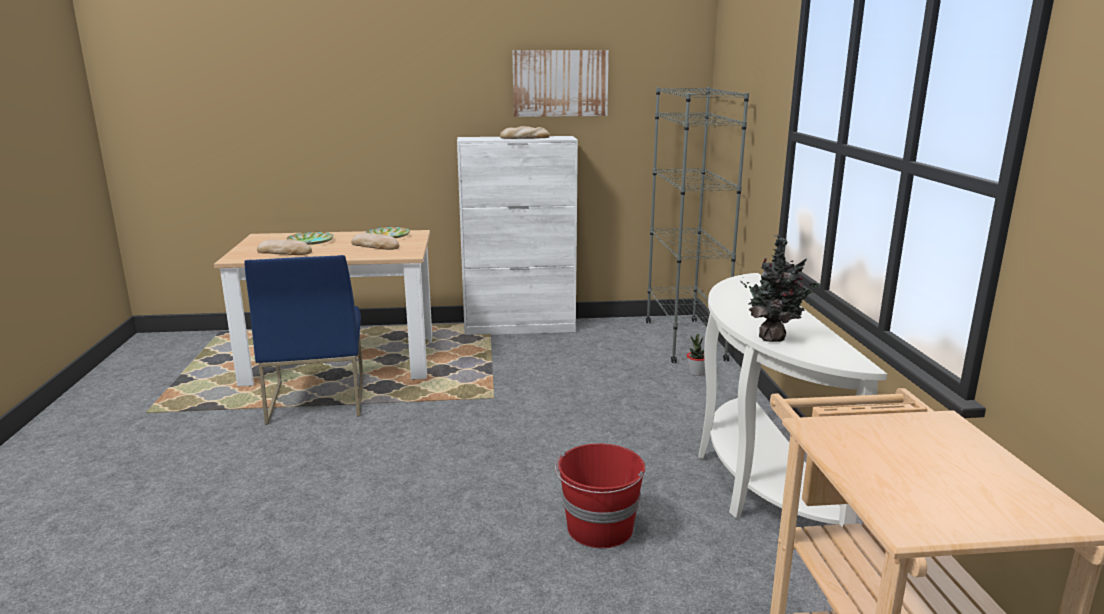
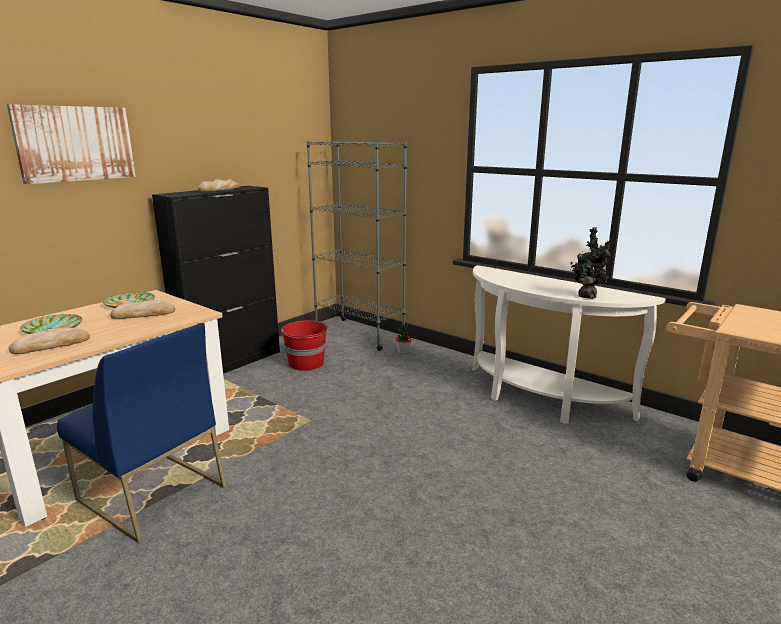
camera: 45 degrees left, 0 degrees up
(520, 327) = (231, 362): white cabinet -> black cabinet
(560, 83) = (232, 139): picture -> picture (75, 143)
(599, 529) = (527, 468): red bucket -> red bucket (306, 363)

